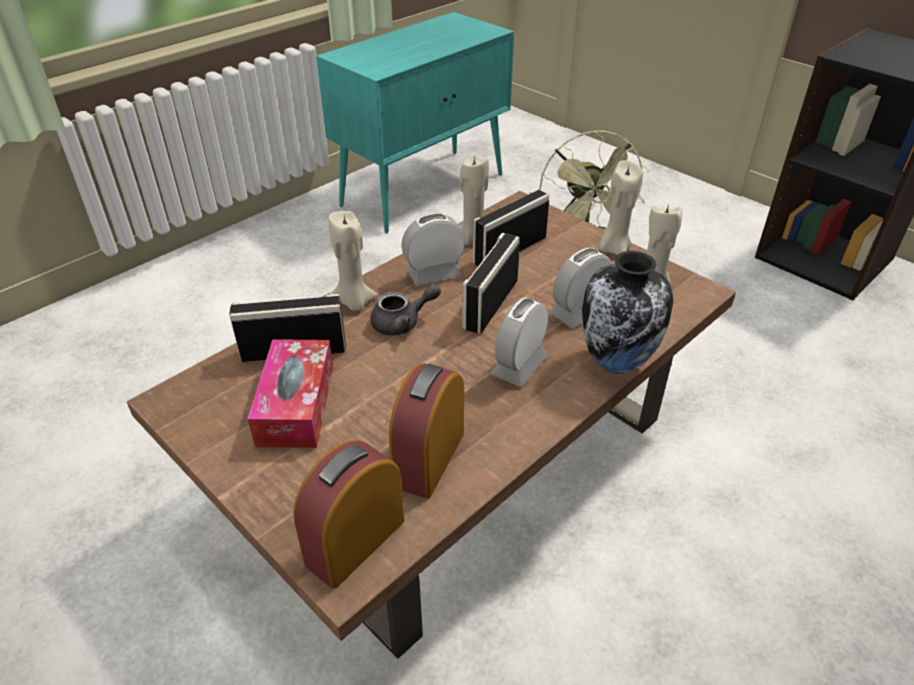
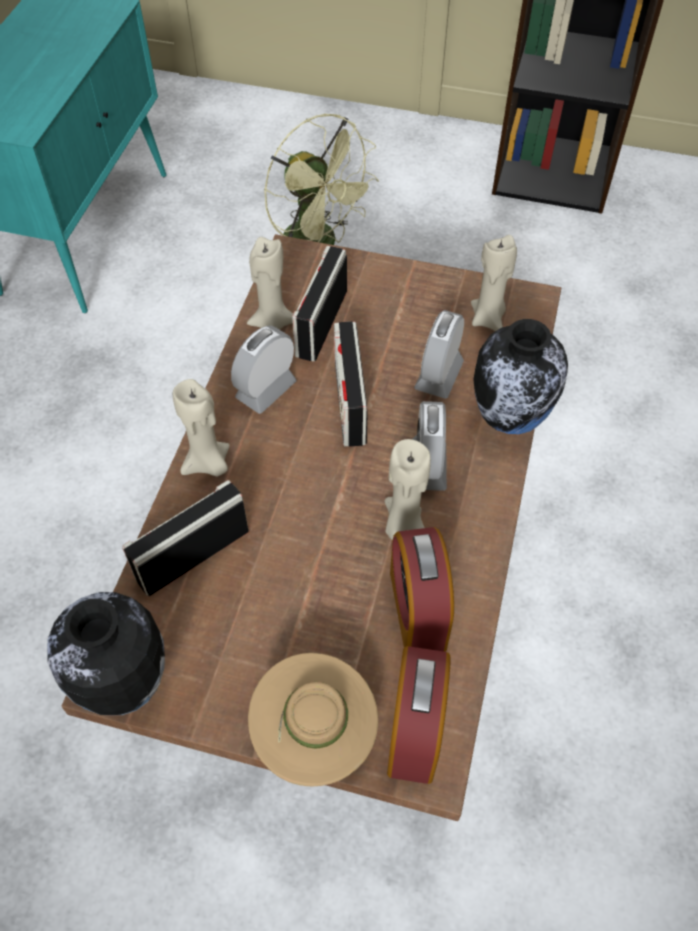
camera: 30 degrees left, 15 degrees up
(175, 408) = (124, 687): none -> vase
(274, 505) = (315, 734): none -> beige hat
(296, 405) = (247, 617): tissue box -> none
(403, 323) = (279, 467): grey teapot -> none
(613, 249) = (421, 279): beige candle -> beige candle (403, 524)

